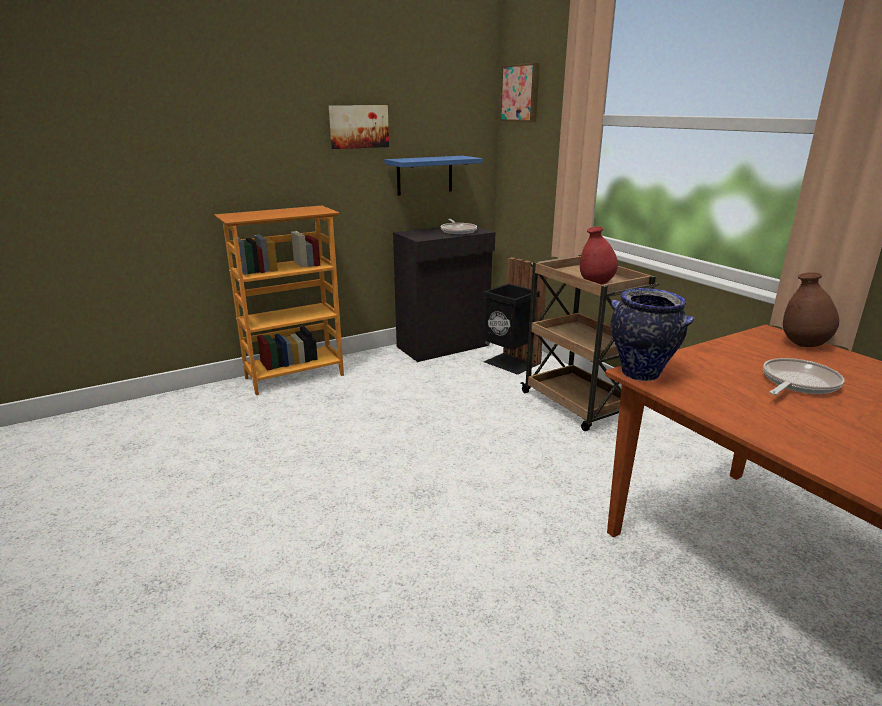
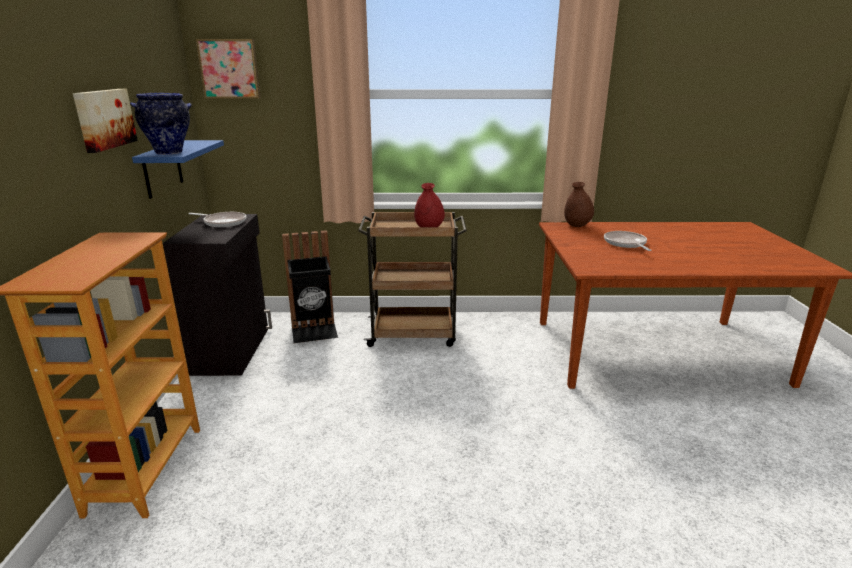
camera: 60 degrees left, 0 degrees up
(641, 374) = (591, 269): vase -> vase (170, 152)

